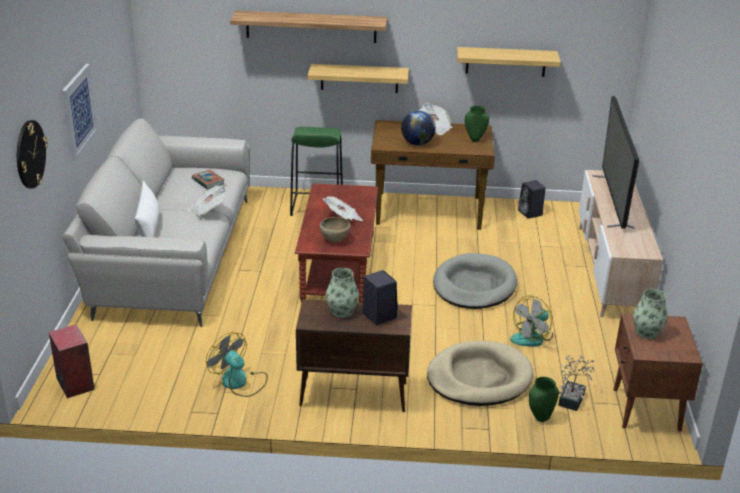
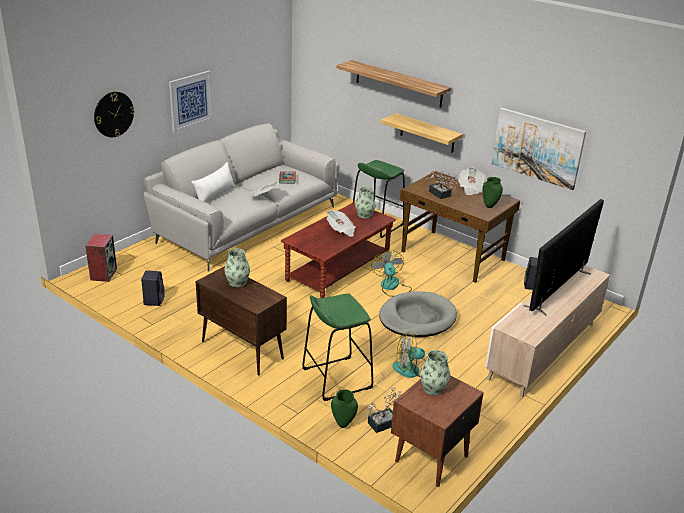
camera: 35 degrees right, 0 degrees up
(239, 382) = (187, 312): fan -> fan (391, 287)
(335, 240) = (316, 242): brown bowl -> none
(343, 193) = (364, 215): none -> vase
(378, 315) = (255, 294): black speaker -> black speaker (154, 300)
(417, 143) = (441, 195): globe -> potted plant
(479, 378) = (336, 378): beige dog bed -> green stool
(505, 61) = (537, 147): shelf -> picture

